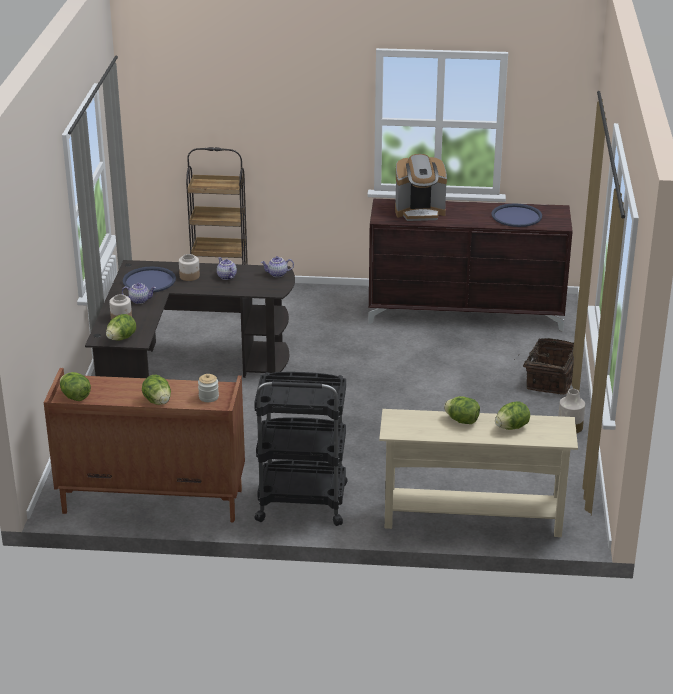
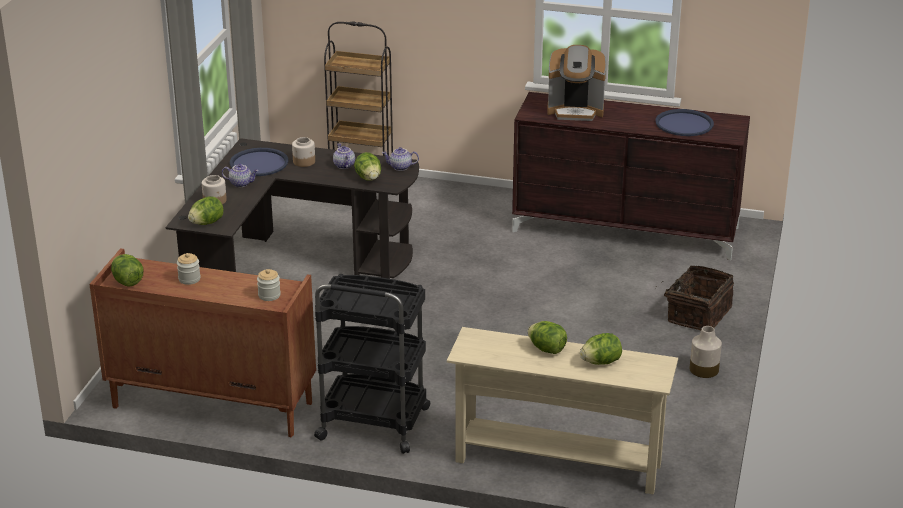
camera: 10 degrees right, 0 degrees up
(131, 389) = (189, 279): none -> jar
(158, 401) = (213, 295): lettuce -> lettuce (368, 178)

